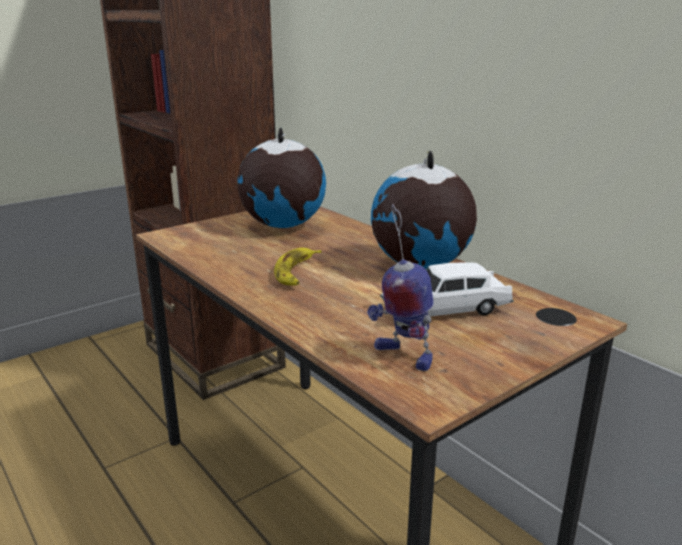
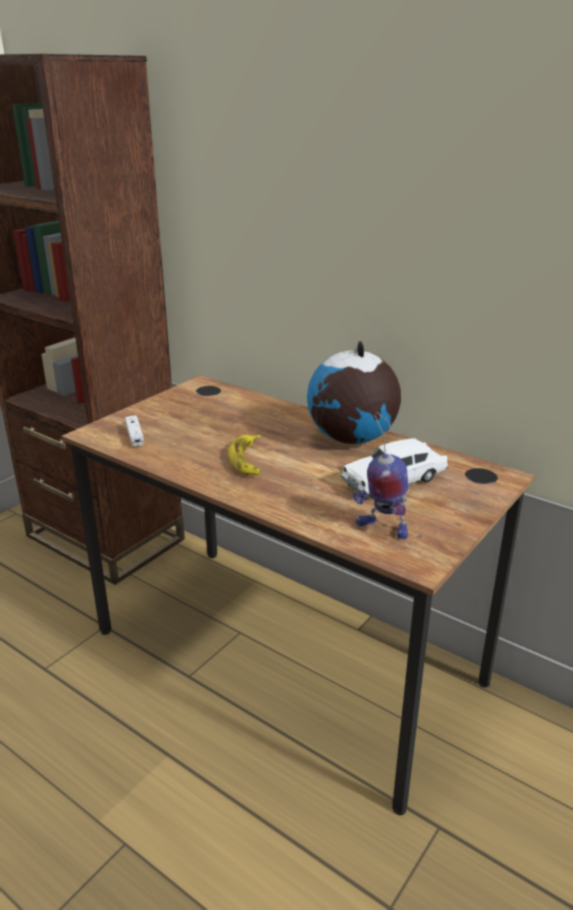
camera: 15 degrees left, 5 degrees up
(201, 240) = (134, 436): none -> white game controller
(282, 225) = (202, 409): globe -> none

